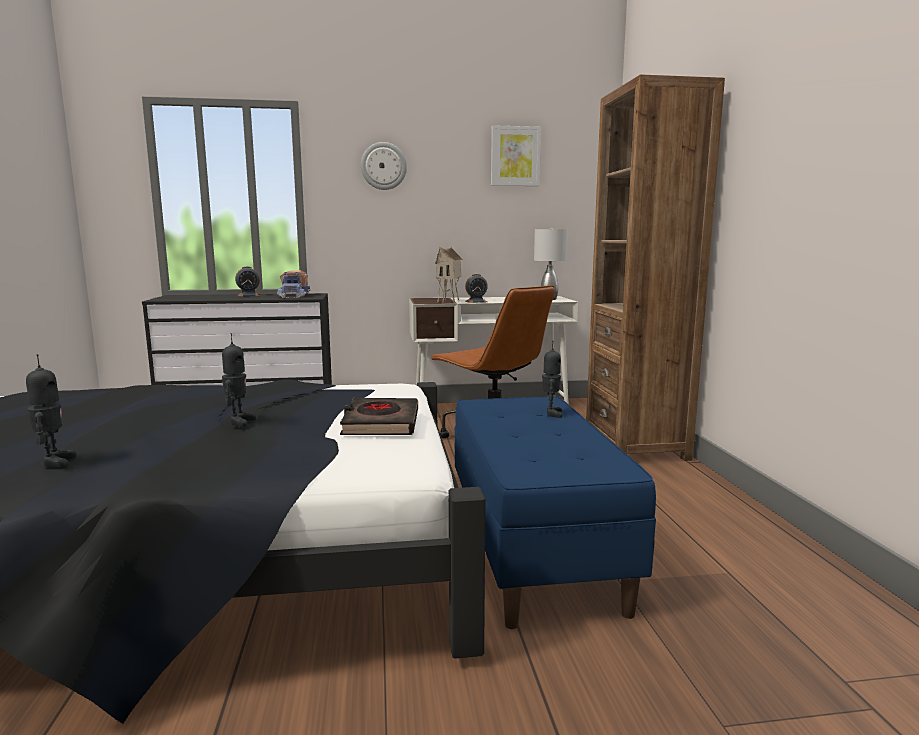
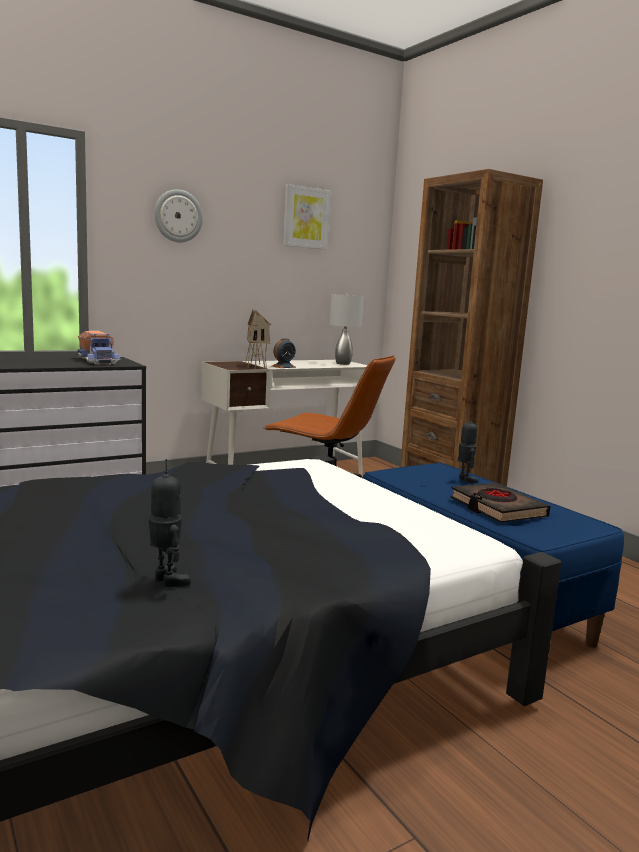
camera: 25 degrees left, 0 degrees up
(239, 422) = (258, 514): toy robot -> none
(248, 295) = (39, 360): alarm clock -> none
(380, 423) = (378, 503): black book -> black book (497, 508)

